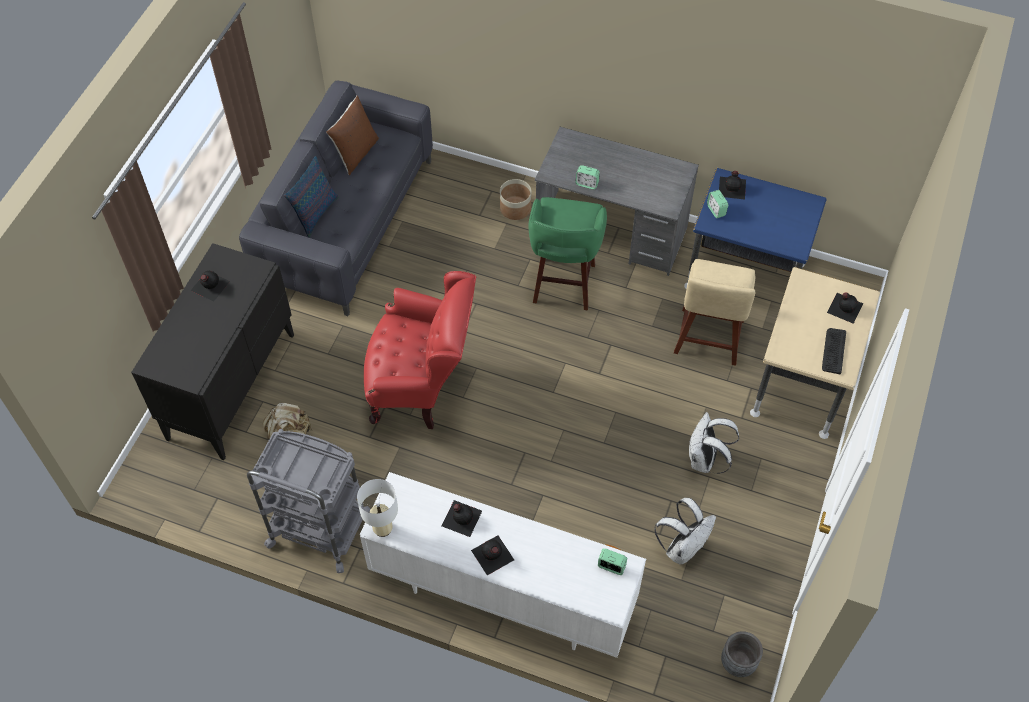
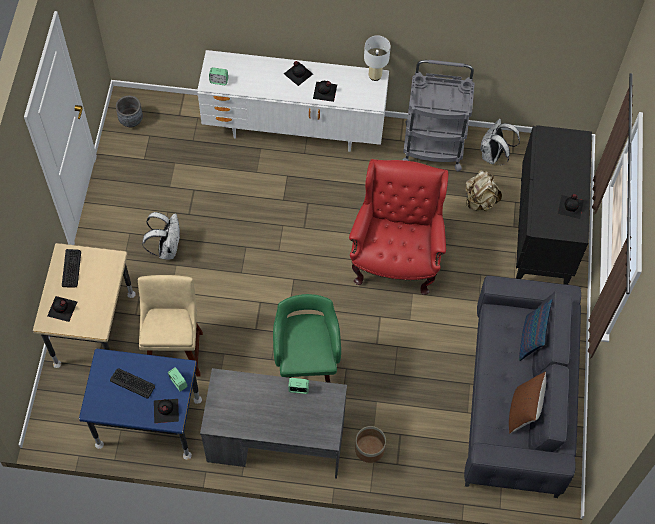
camera: 165 degrees right, 5 degrees up
(422, 391) = (395, 259): red armchair -> red armchair turned 105 degrees clockwise
(682, 547) = (176, 183): white backpack -> white backpack (493, 156)
(766, 219) = (132, 383): none -> keyboard

